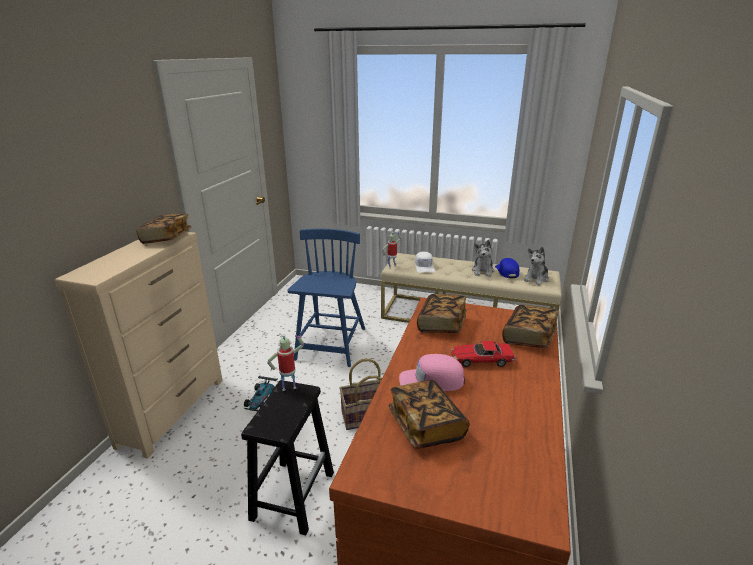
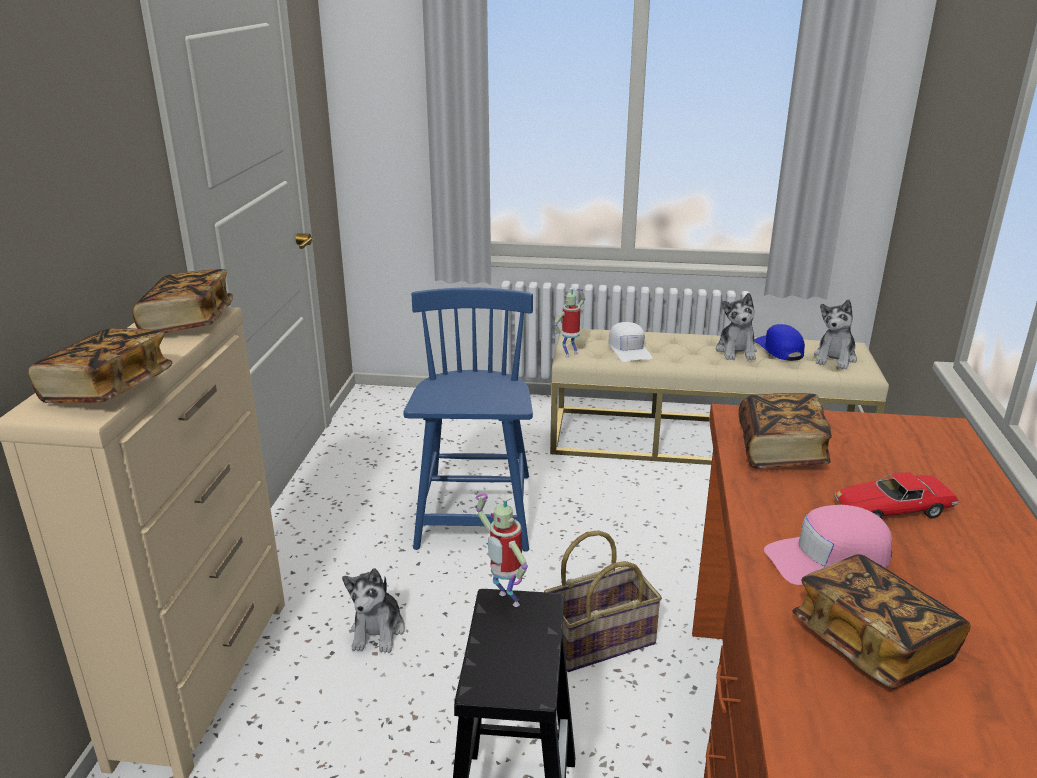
camera: 10 degrees left, 0 degrees up
(261, 398) = (378, 631): toy car -> plush toy
(289, 387) = (505, 600): toy robot -> toy robot turned 105 degrees counterclockwise
(528, 337) = (945, 461): book -> book (108, 390)

